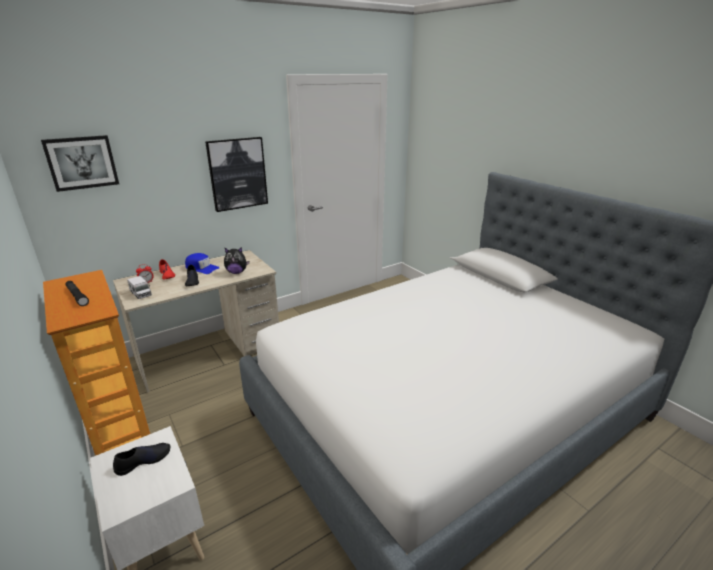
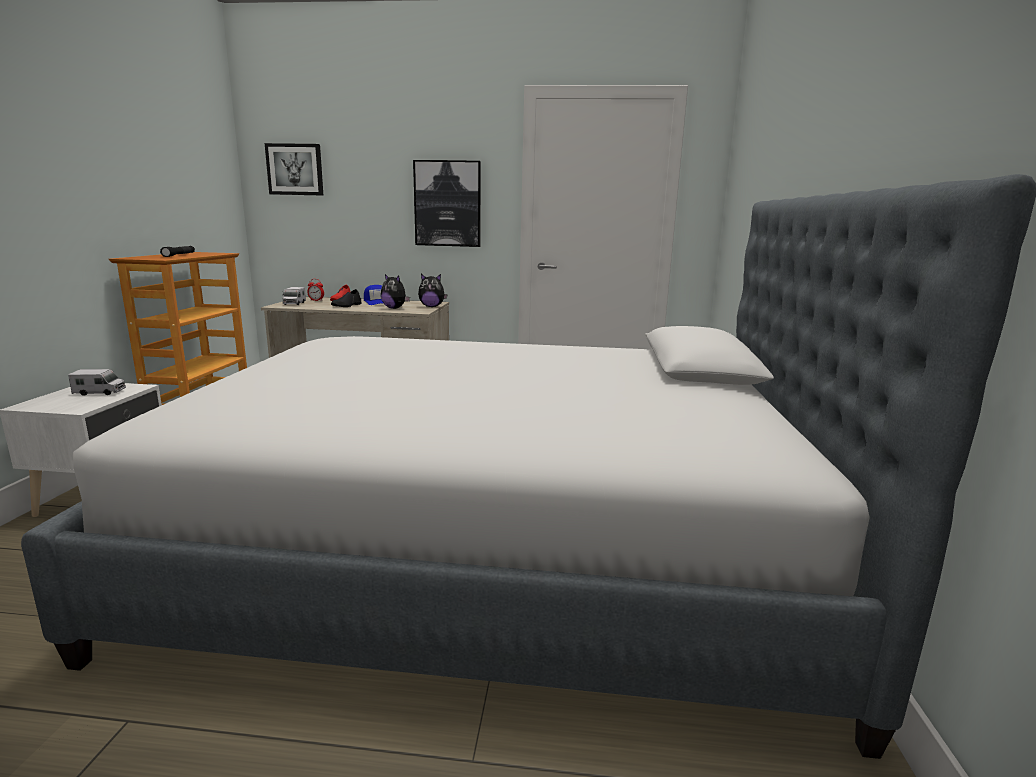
camera: 40 degrees right, 10 degrees down
(143, 461) = (100, 392): black shoe -> toy truck
(255, 261) = (432, 307): none -> plush toy

